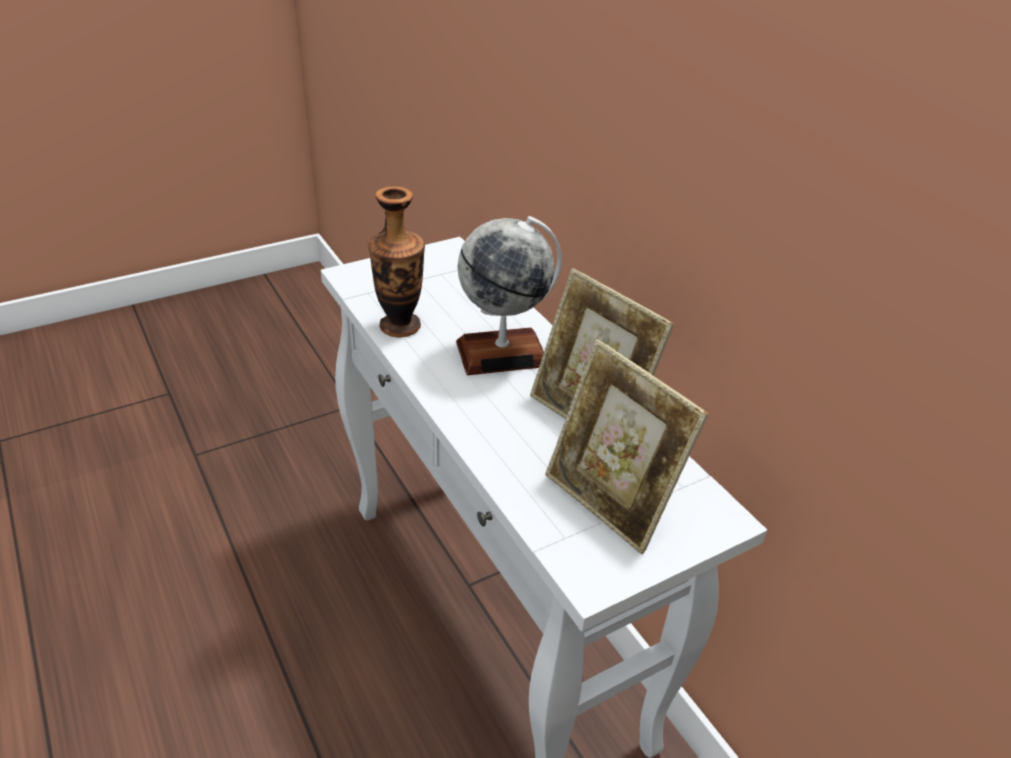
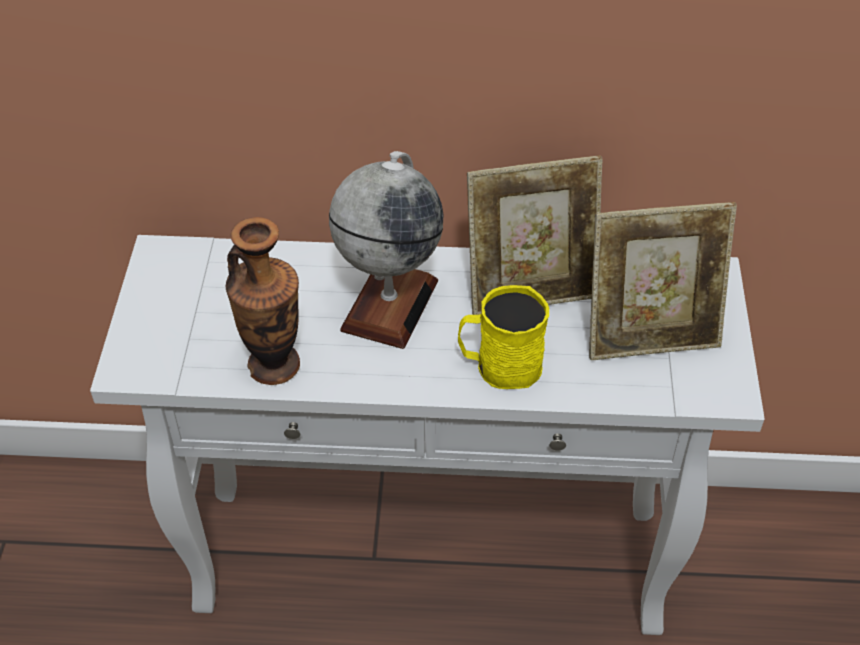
camera: 55 degrees left, 10 degrees up
(494, 428) = (500, 366): none -> yellow mug

